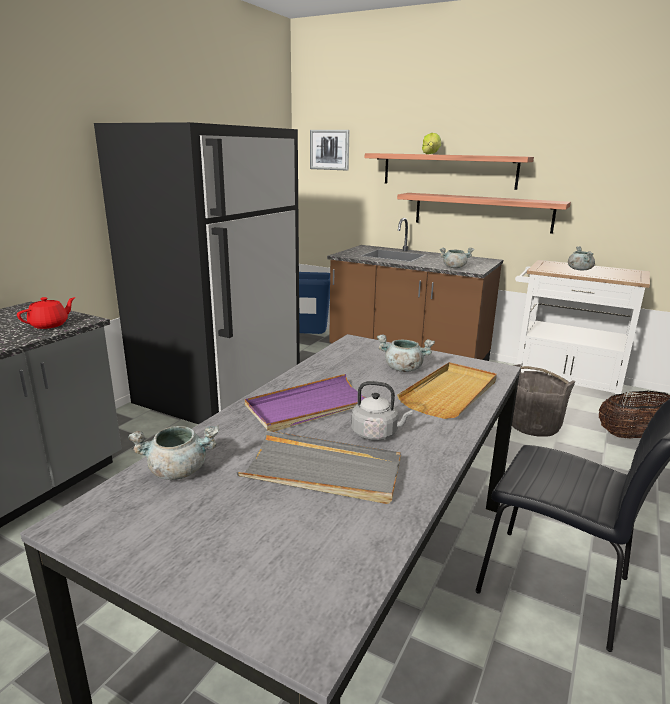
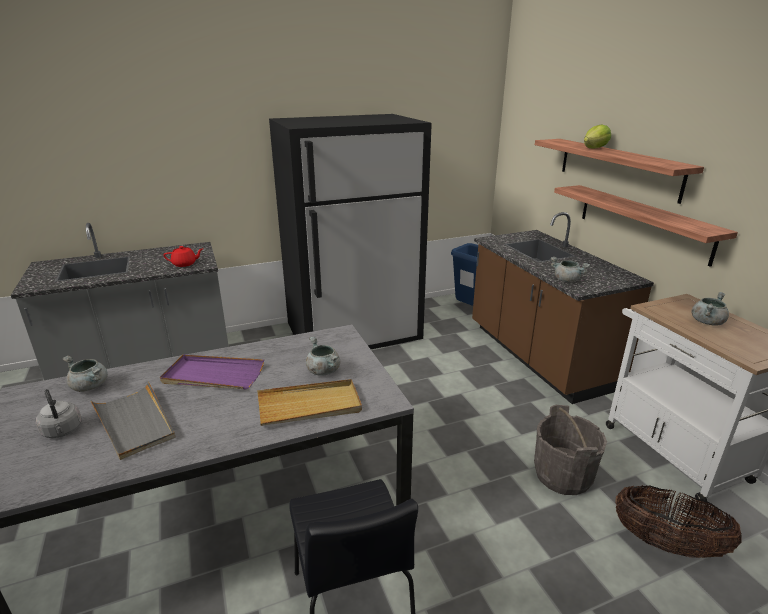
camera: 40 degrees right, 5 degrees up
(329, 150) = (525, 129): picture -> none
(377, 434) = (205, 413): grey kettle -> grey kettle (62, 431)

